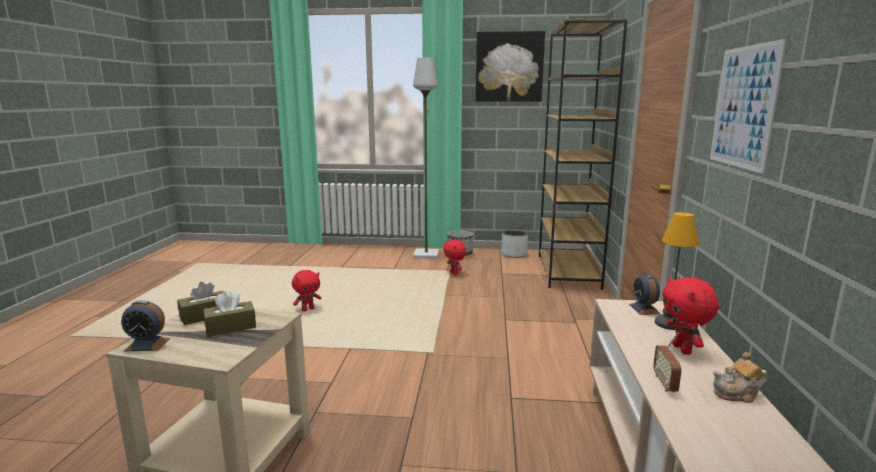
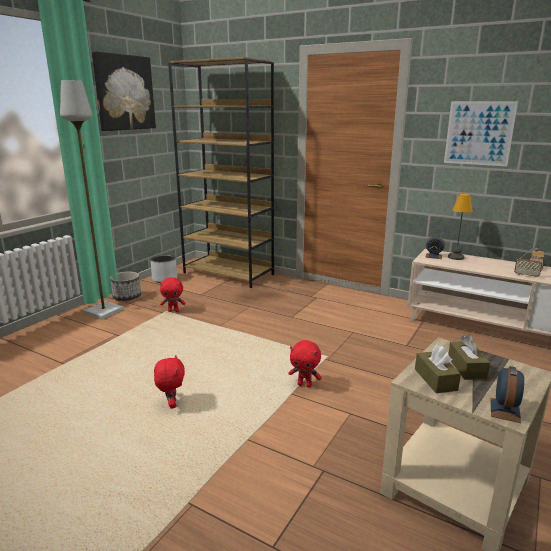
camera: 65 degrees left, 5 degrees up
(683, 350) = (489, 263): red plush toy -> red plush toy (305, 385)

